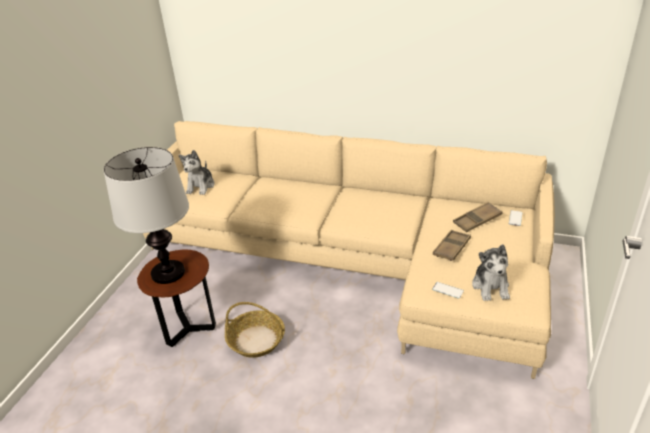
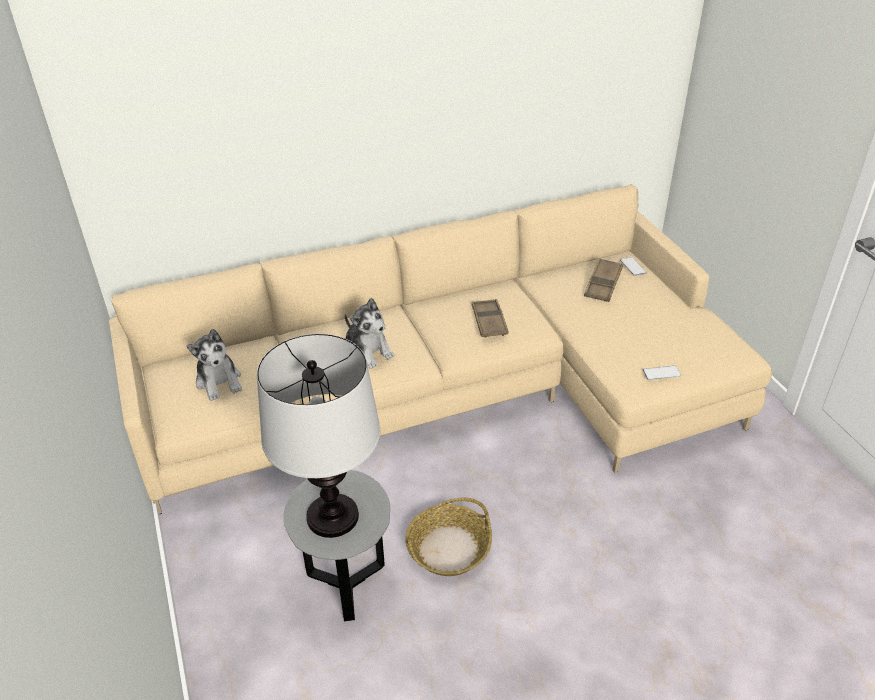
camera: 40 degrees left, 5 degrees up
(188, 329) = (347, 586): brown side table -> grey side table
(451, 248) = (615, 326): brown tray -> brown tray (489, 322)
(491, 286) = (692, 350): plush toy -> plush toy (368, 351)

